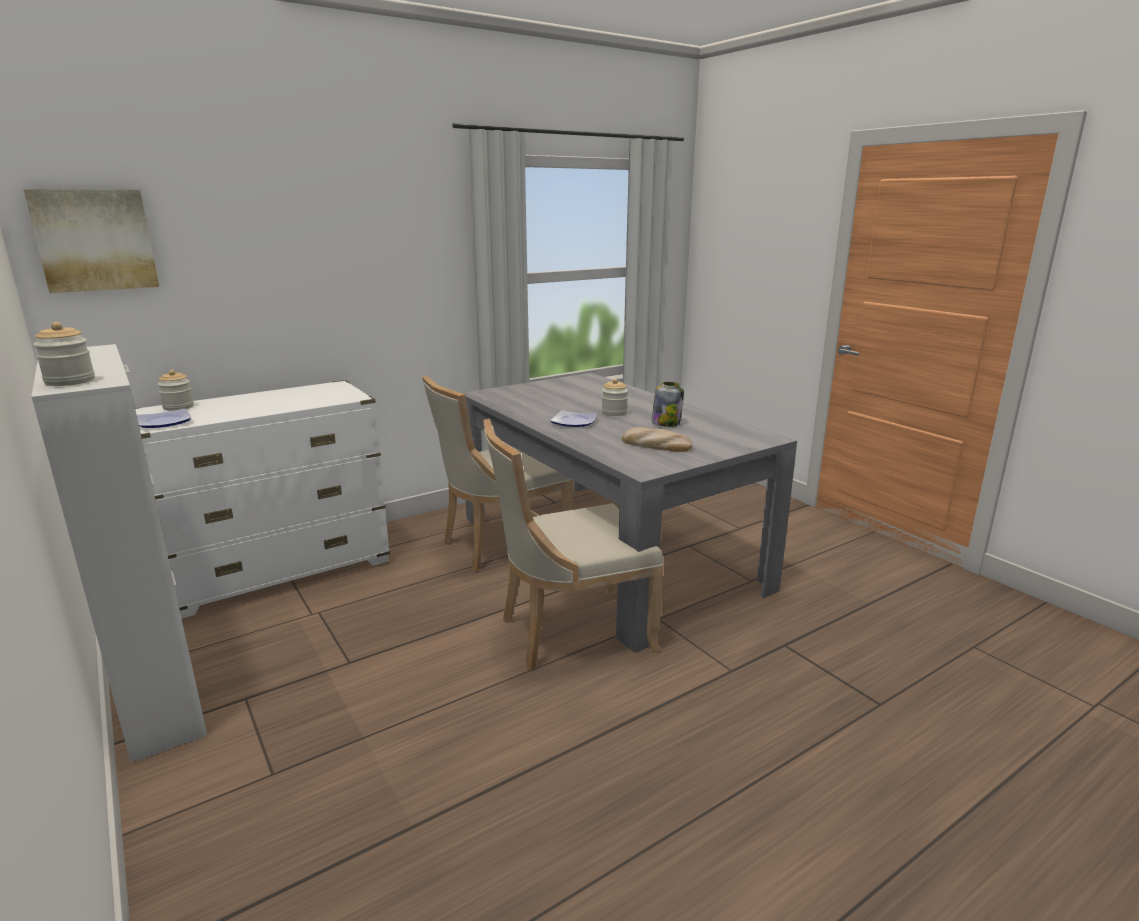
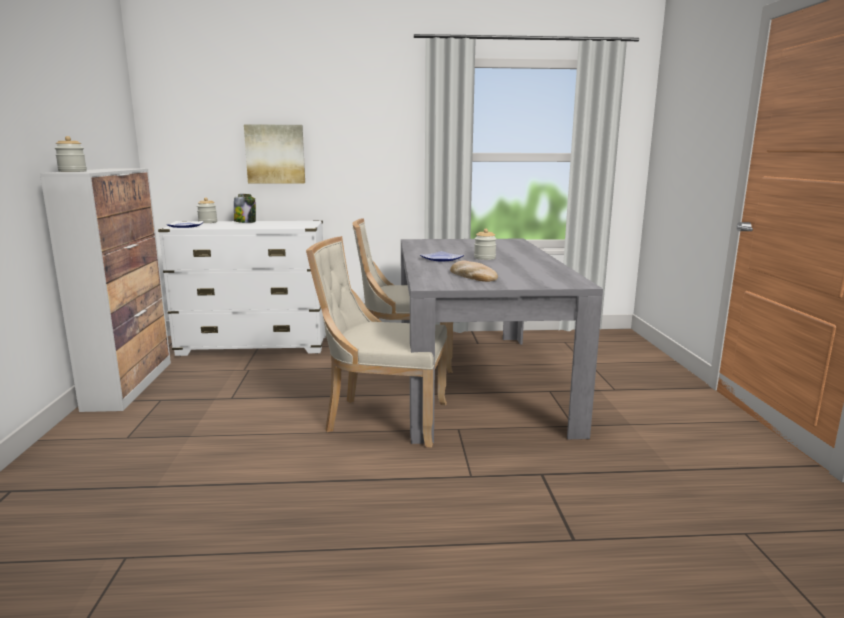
camera: 30 degrees right, 5 degrees down
(95, 240) = (178, 115): picture -> picture (275, 154)
(666, 423) = (511, 267): jar -> jar (245, 222)

